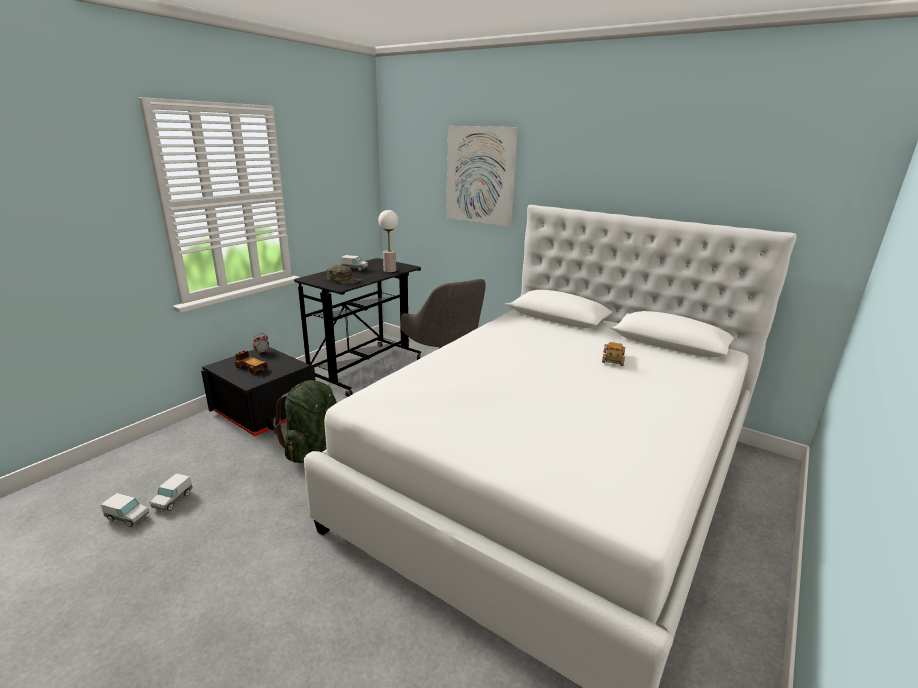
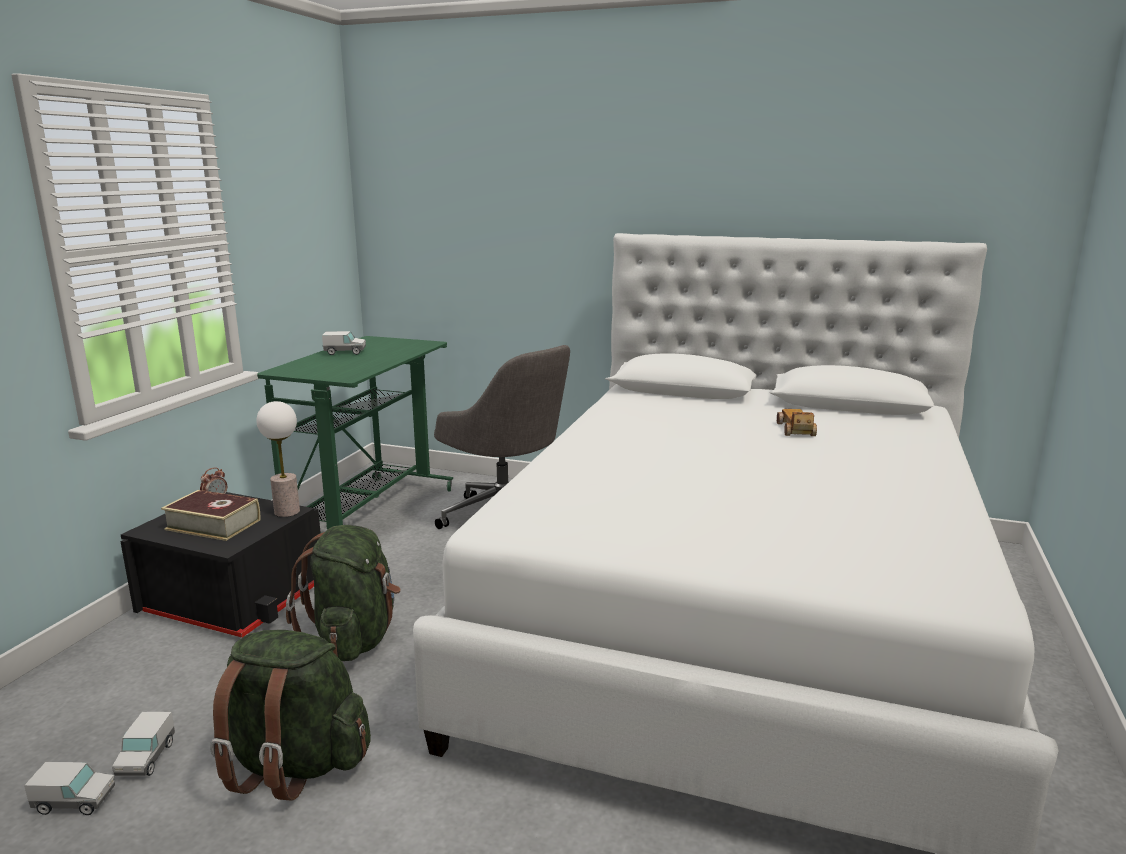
camera: 15 degrees left, 5 degrees down
(242, 521) = (294, 764): none -> green backpack
(251, 368) = (213, 524): toy car -> book
(344, 280) = (343, 367): green cap -> none
(365, 369) = (371, 514): black desk -> green desk
(389, 270) = (403, 350): table lamp -> table lamp (286, 512)
(480, 175) = (529, 197): picture -> none

